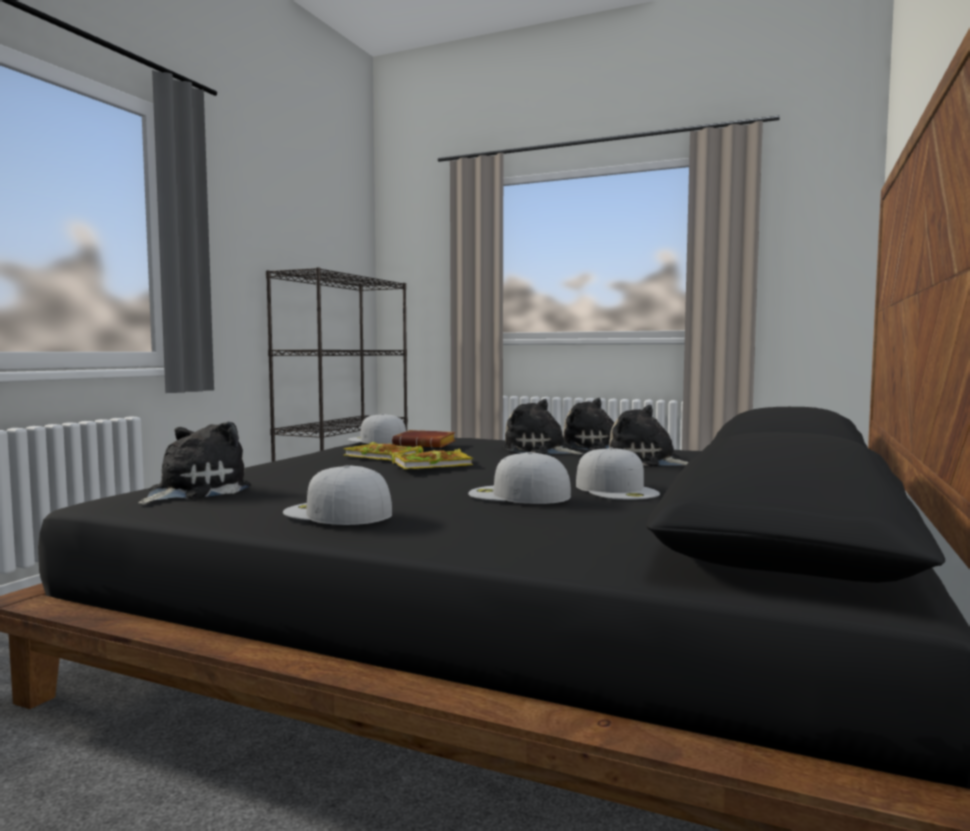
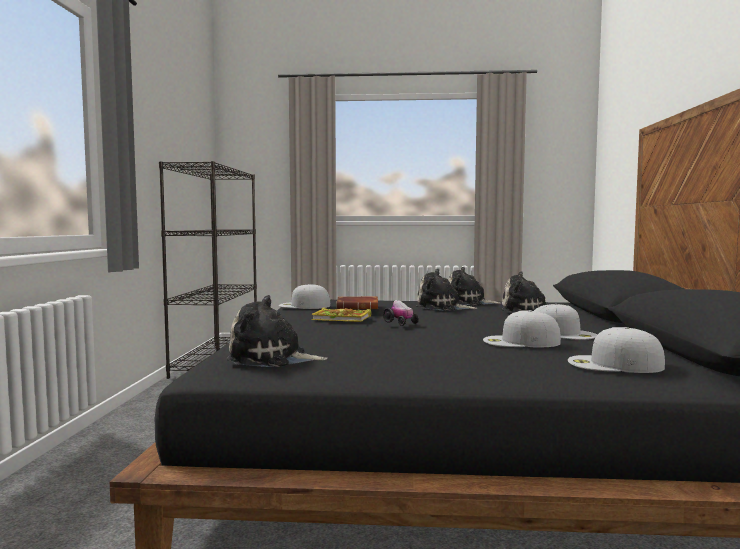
camera: 20 degrees left, 0 degrees up
(194, 491) = (272, 358): plush toy -> plush toy turned 90 degrees counterclockwise
(336, 513) = (438, 366): white cap -> white cap (614, 364)
(434, 464) = (401, 323): book -> toy car

